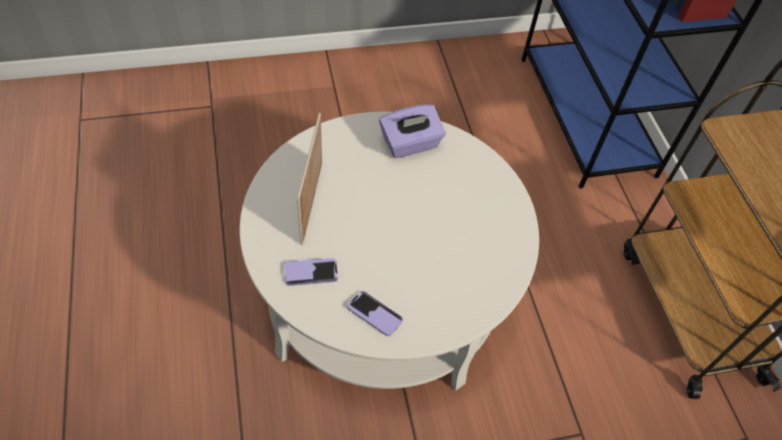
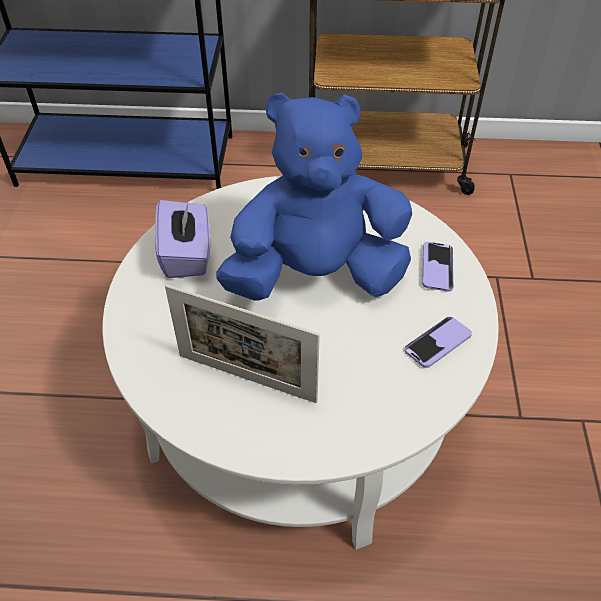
camera: 70 degrees left, 5 degrees down
(311, 273) = (364, 398): phone -> phone (437, 267)
(418, 224) = (316, 275): none -> blue plush toy

